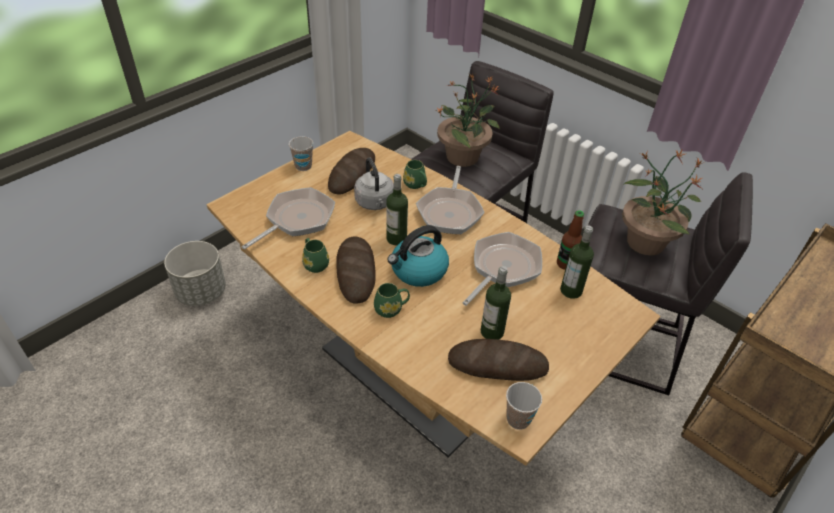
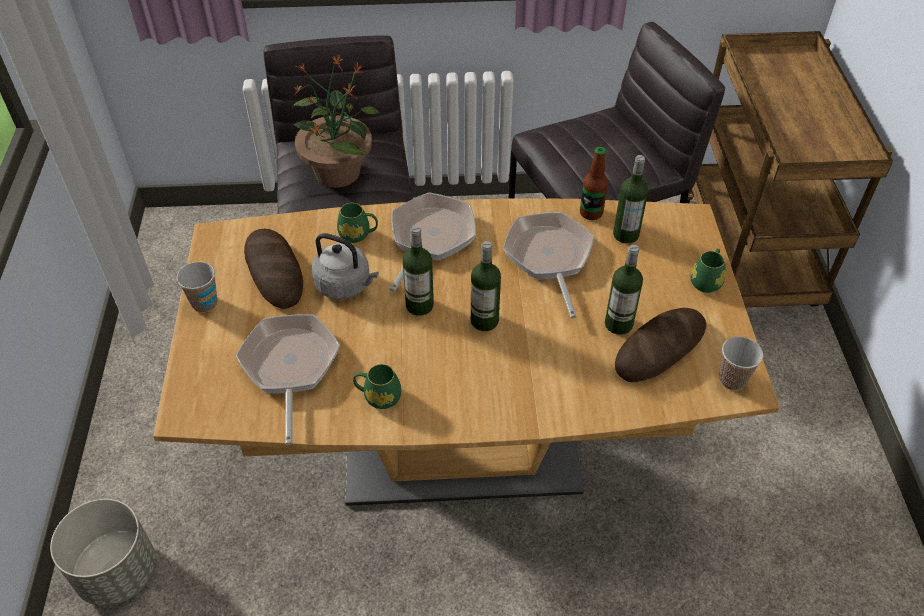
camera: 45 degrees left, 5 degrees up
(356, 272) = (431, 371): bread -> none
(391, 309) = (513, 377): green mug -> green mug (707, 280)
(418, 271) = (484, 321): kettle -> bottle
(450, 212) = (430, 238): frying pan -> frying pan turned 120 degrees counterclockwise
(645, 242) = (600, 146): potted plant -> none

